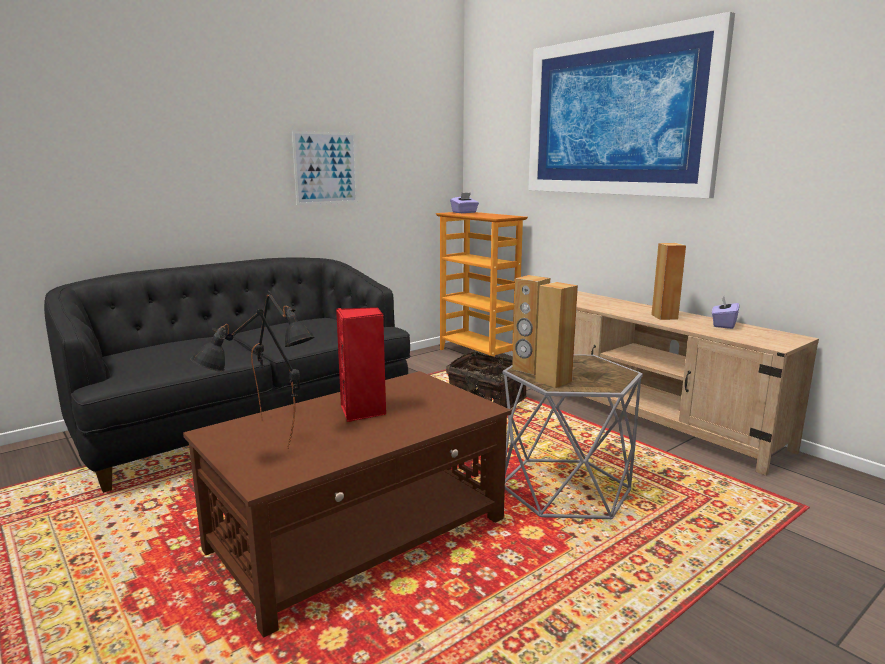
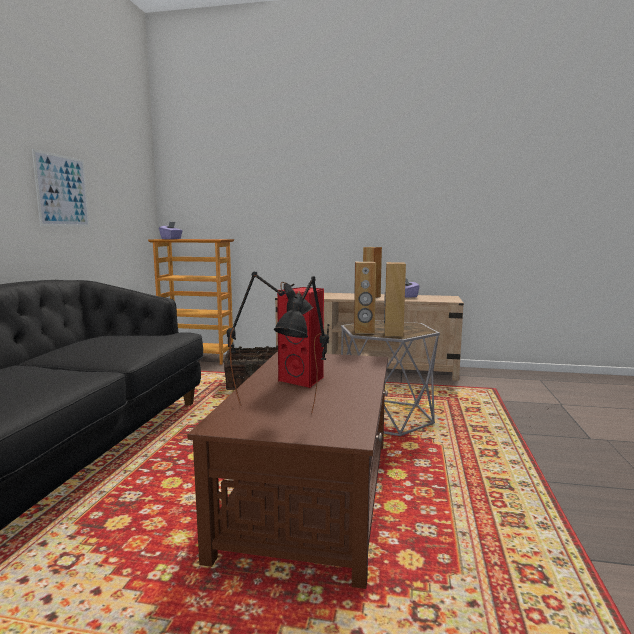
camera: 40 degrees left, 5 degrees down
(617, 116) = (308, 163): picture -> none

